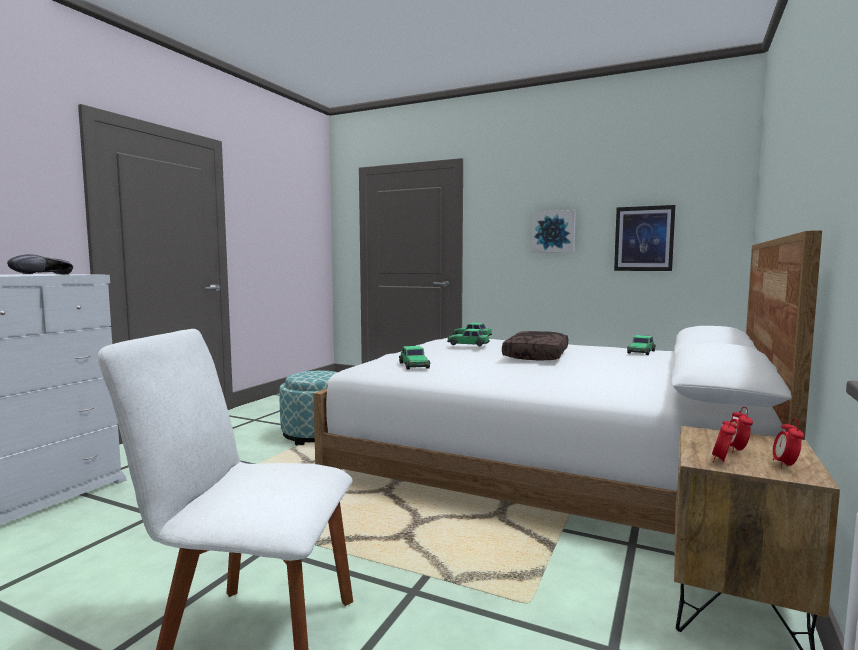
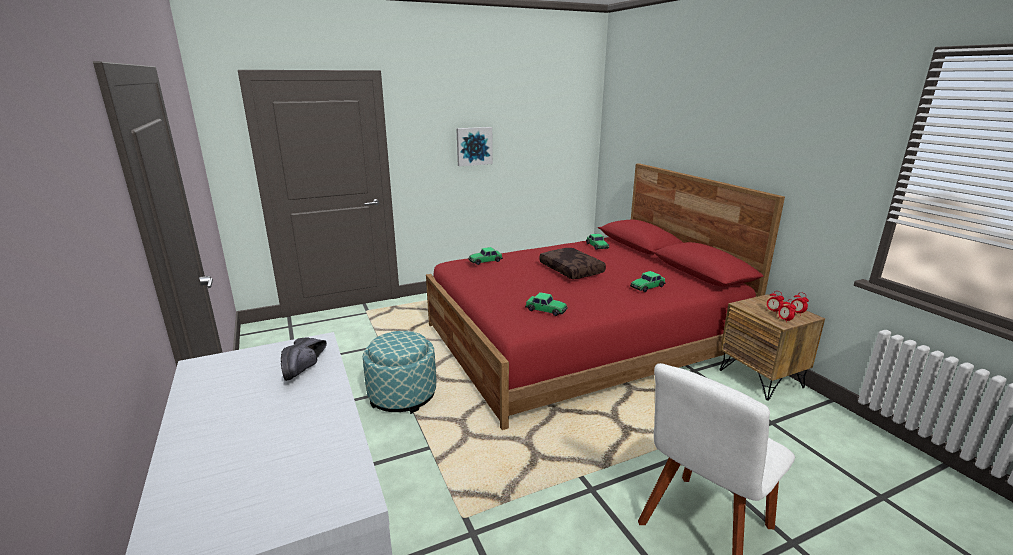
camera: 50 degrees left, 15 degrees up
(468, 344) = (509, 272): toy car -> toy car (647, 287)
(549, 464) = (582, 340): white bed -> red bed
(644, 238) = (539, 149): picture -> none

